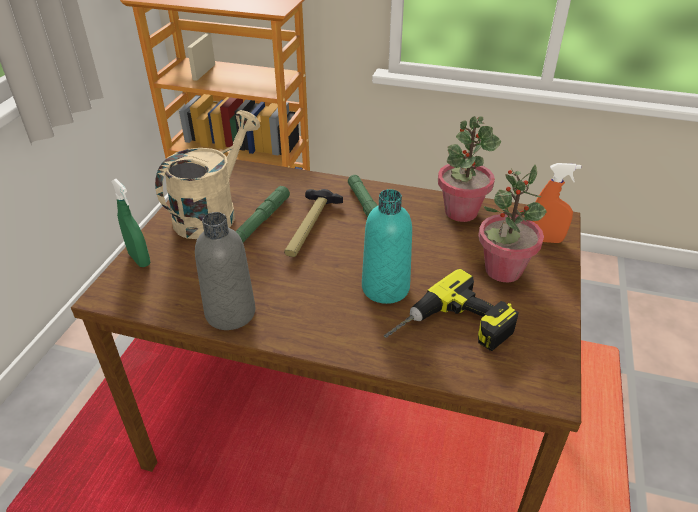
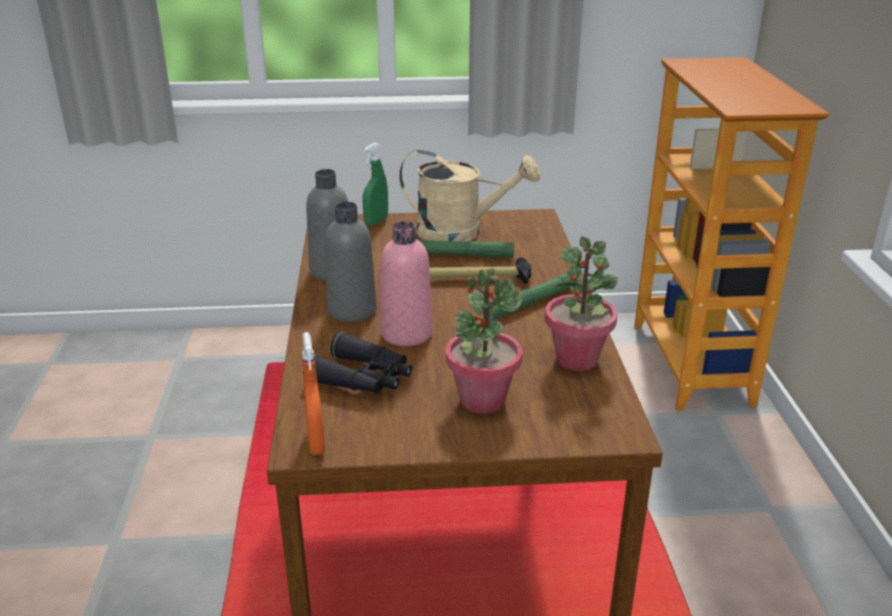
camera: 70 degrees right, 10 degrees down
(324, 314) = (352, 310): none -> grey bottle
(385, 288) = (406, 334): turquoise bottle -> pink bottle
(451, 330) = (363, 378): power drill -> black binoculars
(545, 240) = (567, 426): orange spray bottle -> orange spray bottle (316, 443)

